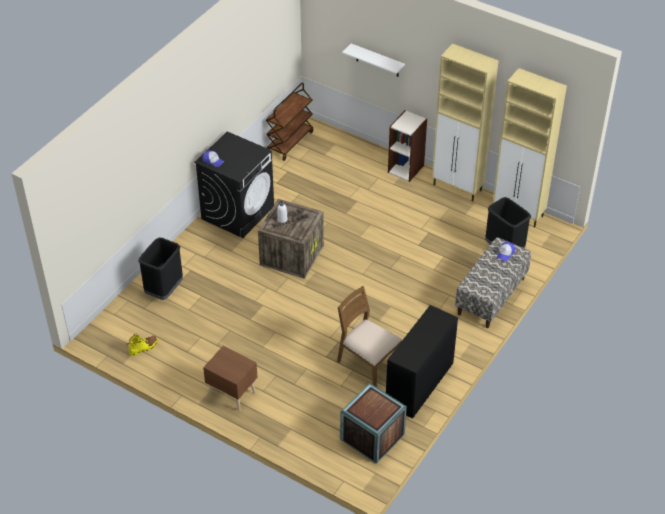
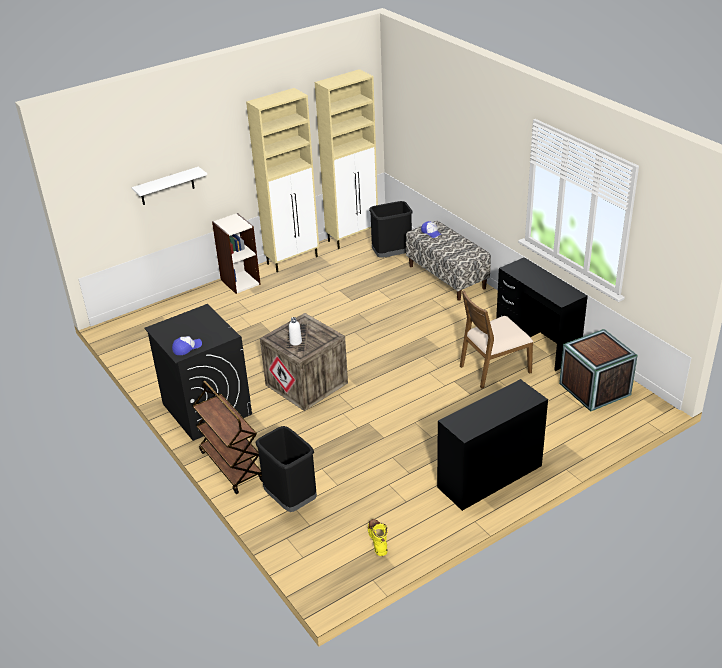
camera: 65 degrees left, 10 degrees down
(232, 392) = (490, 477): brown nightstand -> black desk
(289, 142) = (128, 345): brown cart -> brown cart (231, 465)

